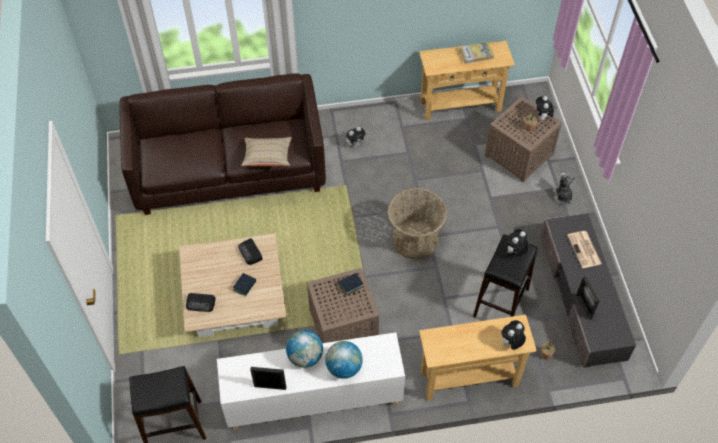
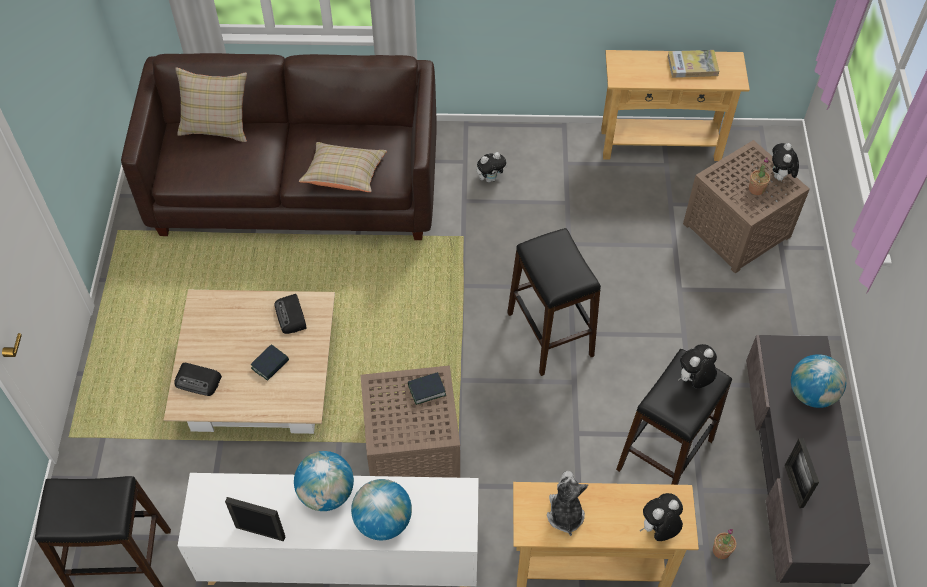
camera: 10 degrees right, 0 degrees up
(174, 136) = (216, 125): none -> beige pillow
(415, 239) = (550, 334): basket -> black stool
(562, 196) = (793, 303): plush toy -> plush toy (565, 513)
(584, 250) = (811, 394): newspaper -> globe

